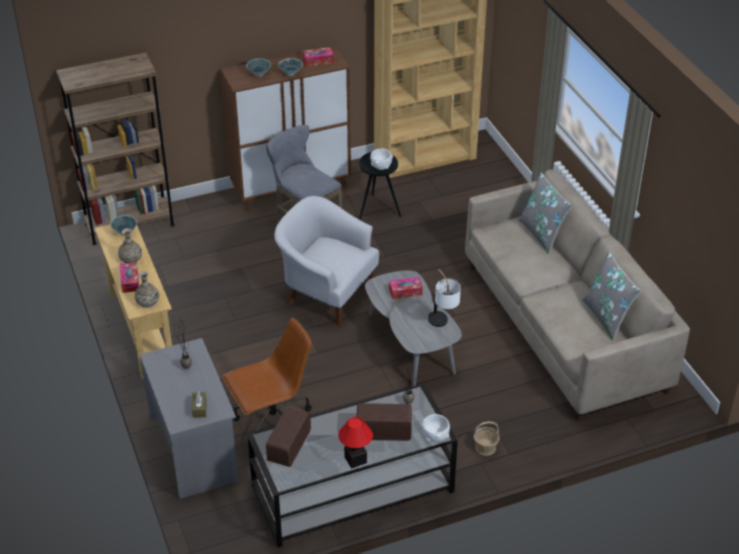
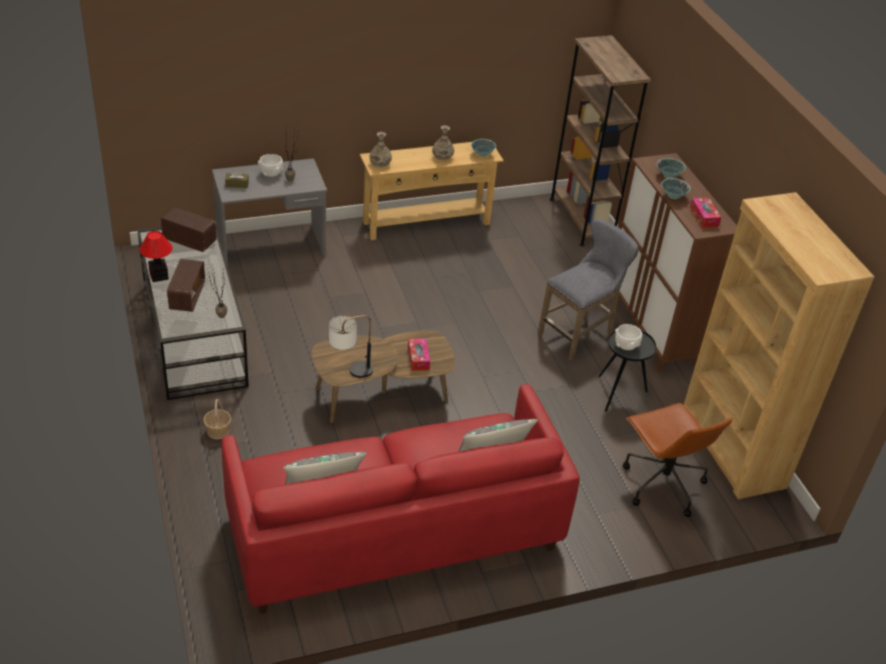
camera: 90 degrees right, 0 degrees up
(130, 281) = (410, 155): tissue box -> none
(272, 424) = (289, 292): brown office chair -> brown office chair (662, 483)
(326, 293) = (470, 340): white armchair -> none
(411, 344) = (382, 394): grey coffee table -> brown coffee table
(435, 437) = (169, 328): white bowl -> white bowl (271, 174)
(564, 326) = (394, 531): beige sofa -> red sofa

